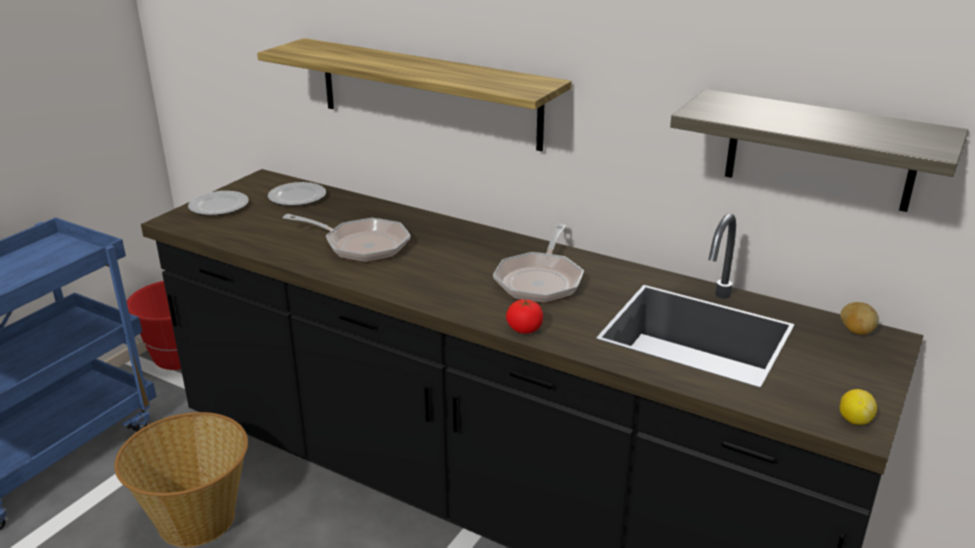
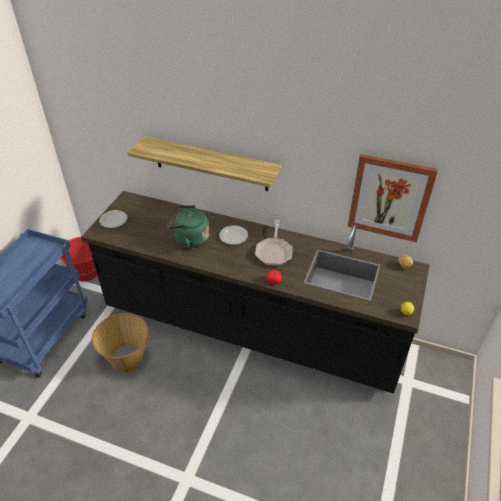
camera: 10 degrees left, 15 degrees up
(297, 197) = (148, 209): plate -> plate (233, 236)
(361, 245) = (189, 239): frying pan -> green kettle
(820, 151) = (390, 198): shelf -> picture

